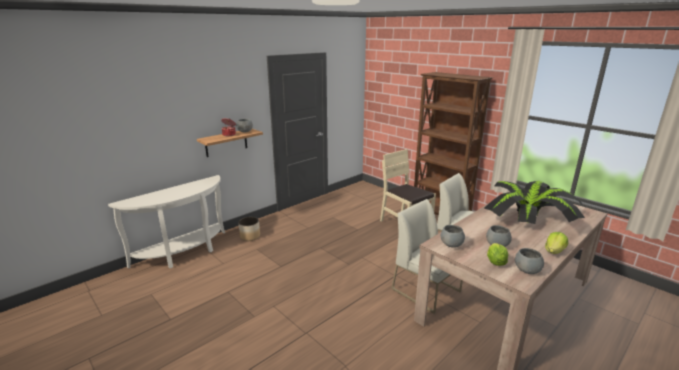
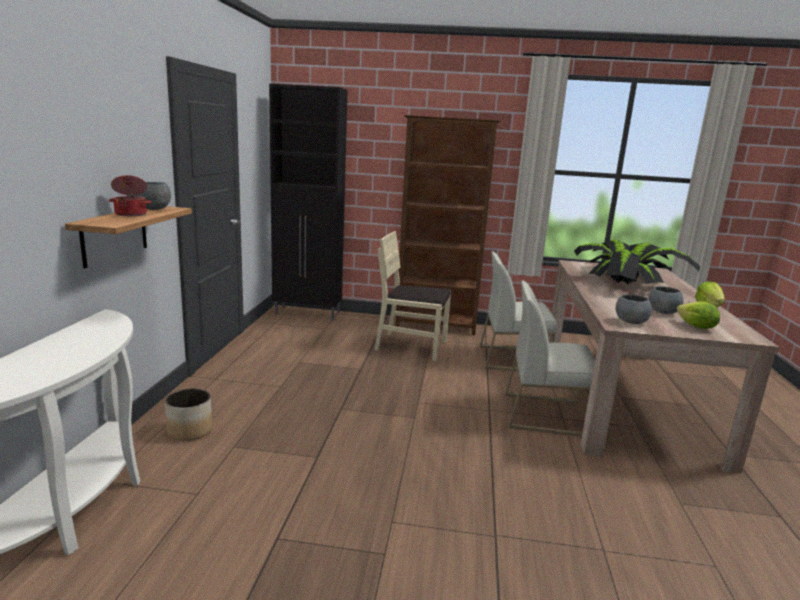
camera: 40 degrees left, 5 degrees down
(373, 189) = (308, 313): none -> black cabinet
(527, 270) = (730, 327): grey bowl -> none

